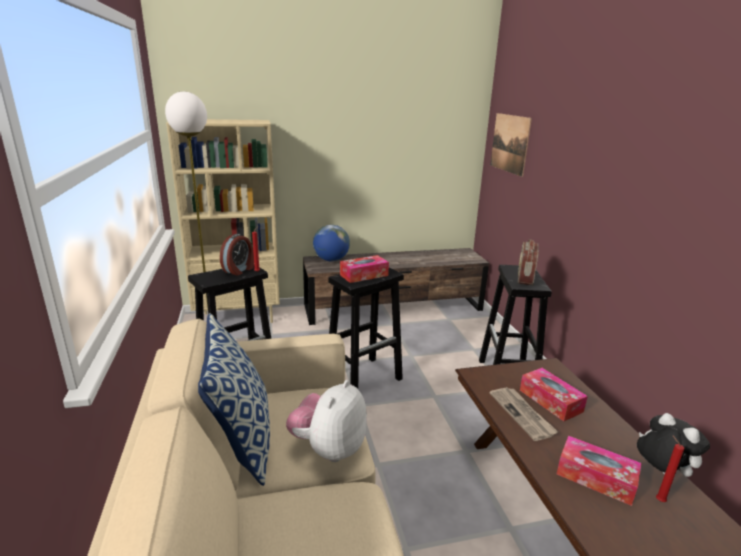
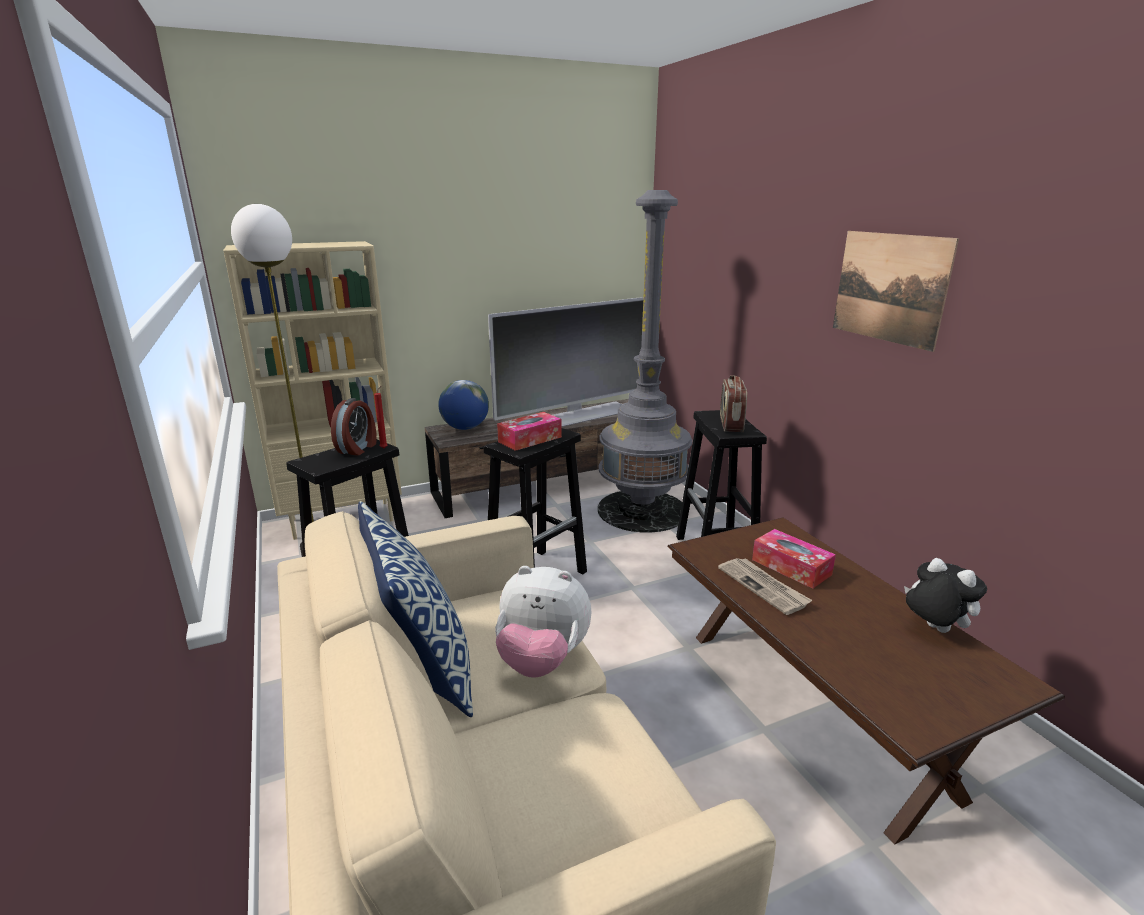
camera: 10 degrees left, 0 degrees up
(329, 448) = (542, 660): plush toy -> plush toy turned 90 degrees counterclockwise
(421, 258) = (583, 415): none -> television
(457, 336) = (642, 510): none -> grey floor lamp
(509, 143) = (684, 258): picture -> picture (889, 288)
(595, 477) = (866, 645): tissue box -> none
(658, 500) = (939, 659): red candle -> none

